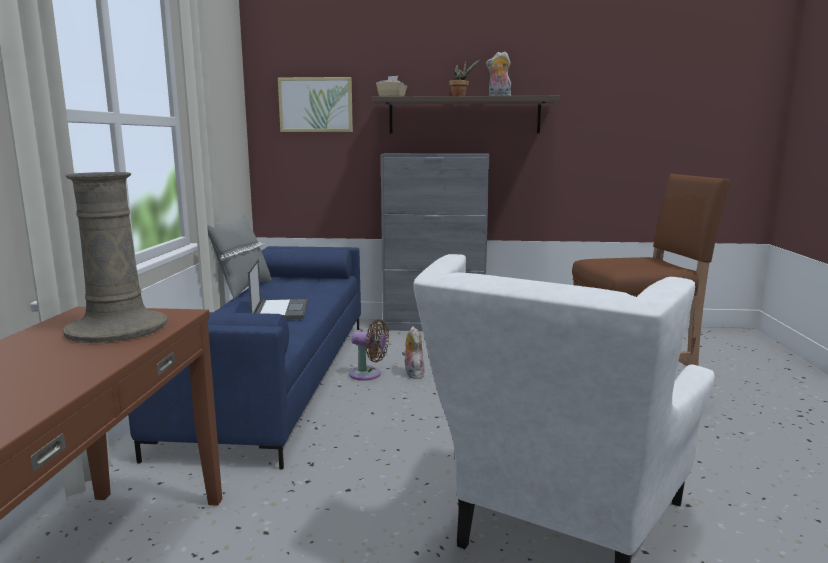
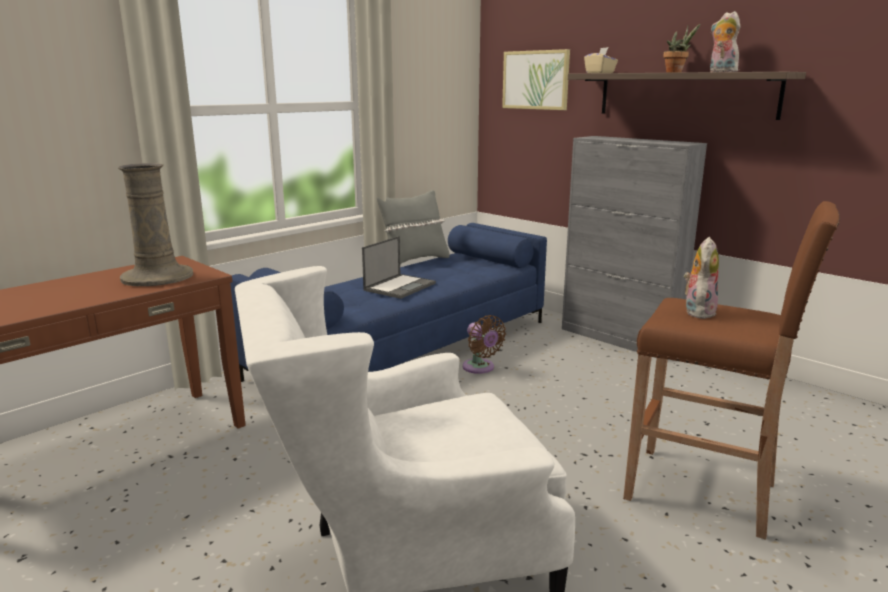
camera: 40 degrees right, 5 degrees up
(412, 374) = (518, 380): plush toy -> plush toy (697, 311)

